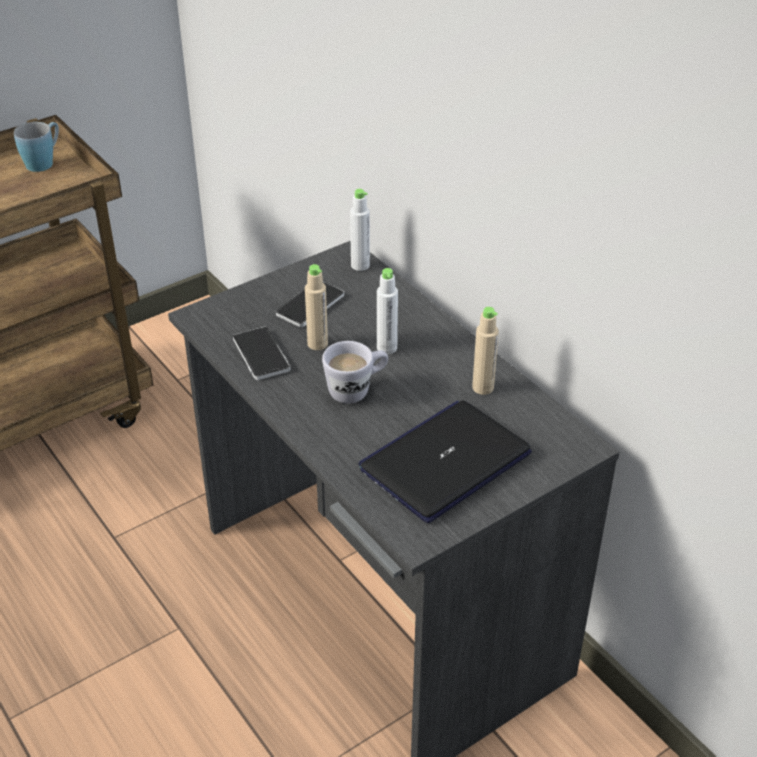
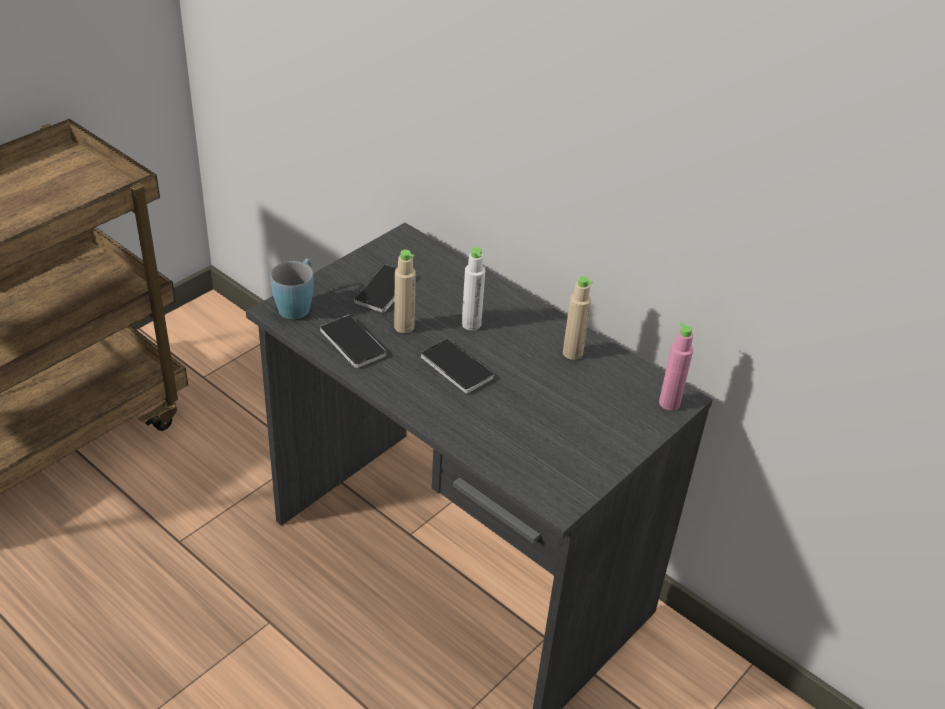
camera: 15 degrees left, 0 degrees up
(44, 161) = (67, 167): blue mug -> blue mug (297, 305)
(357, 390) = (456, 367): white mug -> phone
(360, 265) = (420, 247): white bottle -> none
(445, 461) = (561, 426): laptop -> none
(569, 450) = (669, 403): none -> pink bottle

